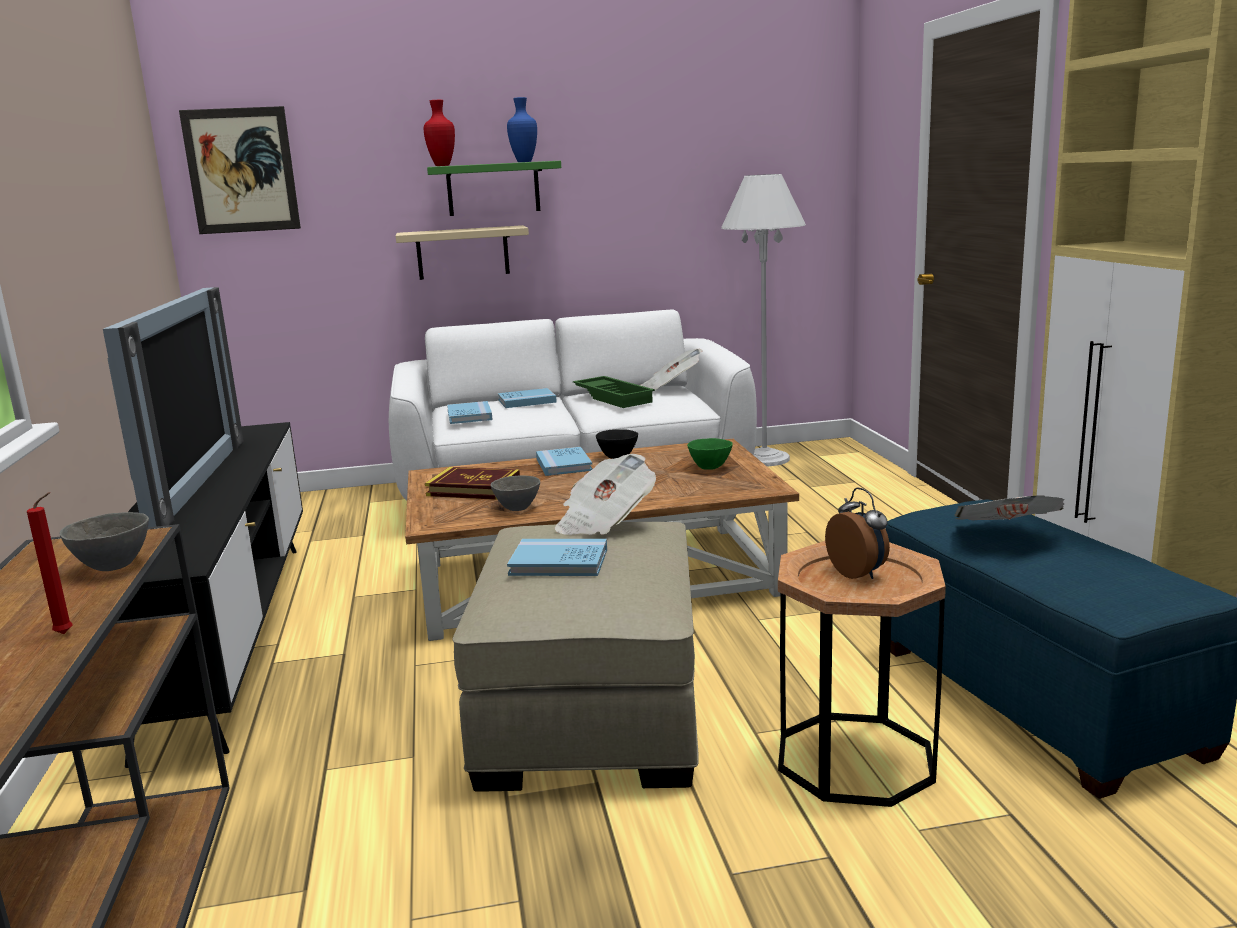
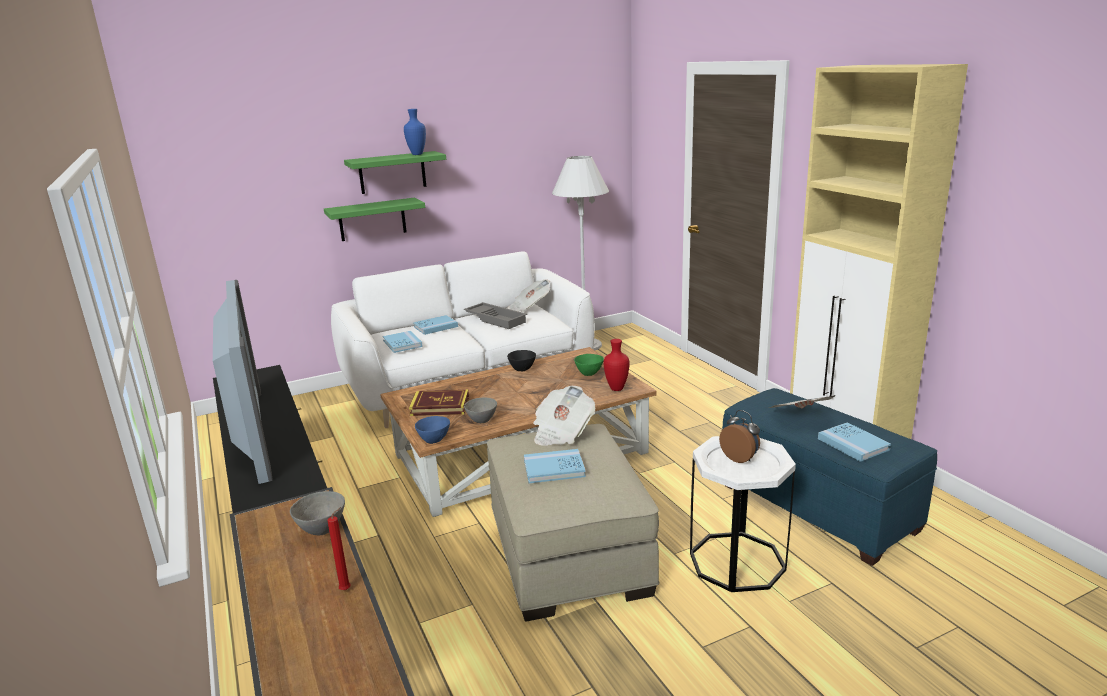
camera: 15 degrees left, 5 degrees up
(241, 170) = (201, 169): picture -> none
(436, 524) = (434, 440): none -> blue bowl
(442, 165) = (360, 161): red vase -> red vase (617, 389)
(462, 252) = (372, 219): beige shelf -> green shelf
(563, 464) = (489, 379): blue book -> blue book (853, 444)
(615, 397) = (496, 319): green tray -> grey tray
(854, 758) = (737, 561): brown side table -> white side table

